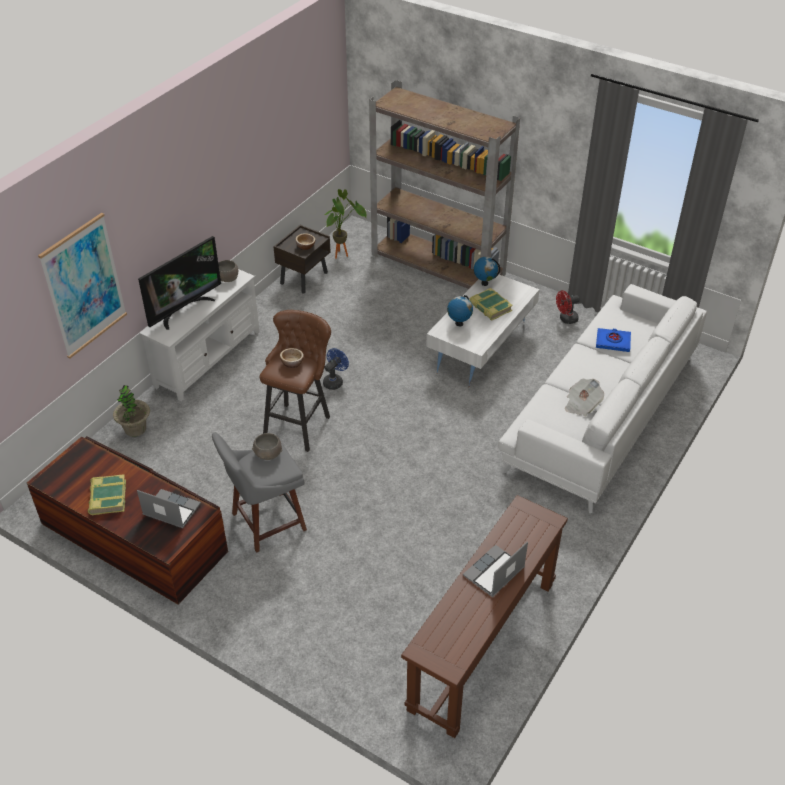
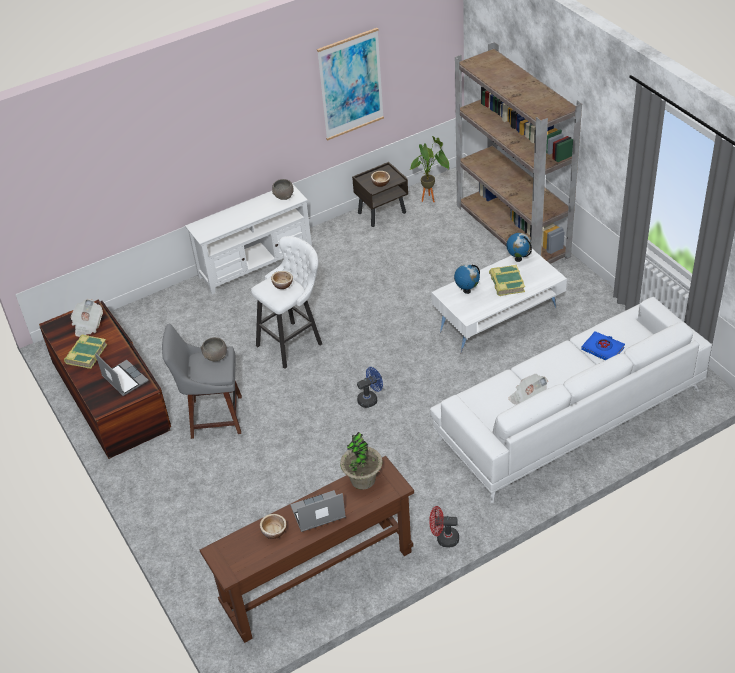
camera: 30 degrees right, 0 degrees up
(84, 286) = (128, 174): picture -> picture (351, 84)
(88, 467) = (87, 325): none -> newspaper
(135, 429) = (163, 307): potted plant -> potted plant (363, 480)
(184, 310) = (231, 215): television -> none
(300, 422) = (295, 341): brown stool -> white stool
(334, 381) = (347, 314): blue fan -> blue fan (370, 399)
(464, 607) = (274, 531): none -> bowl
(566, 319) = (599, 316): red fan -> red fan (444, 539)

